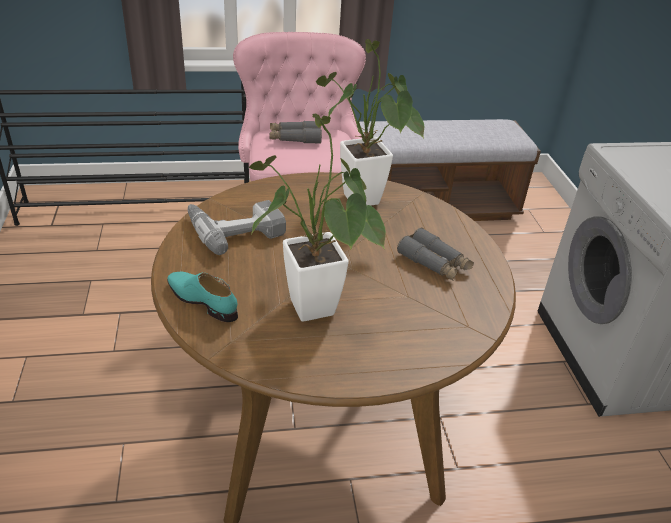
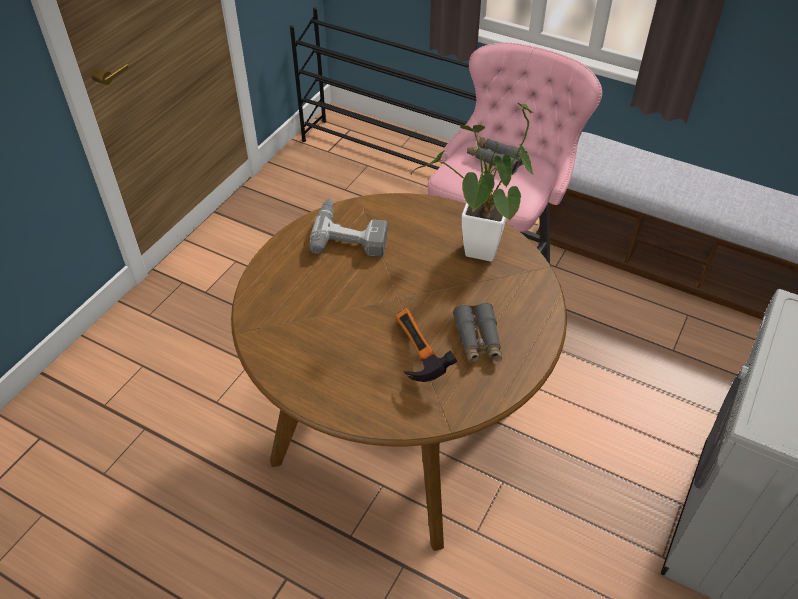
camera: 40 degrees right, 10 degrees up
(202, 301) = (271, 286): turquoise shoe -> none
(315, 315) = (335, 338): potted plant -> none
(398, 297) = (413, 355): none -> hammer

